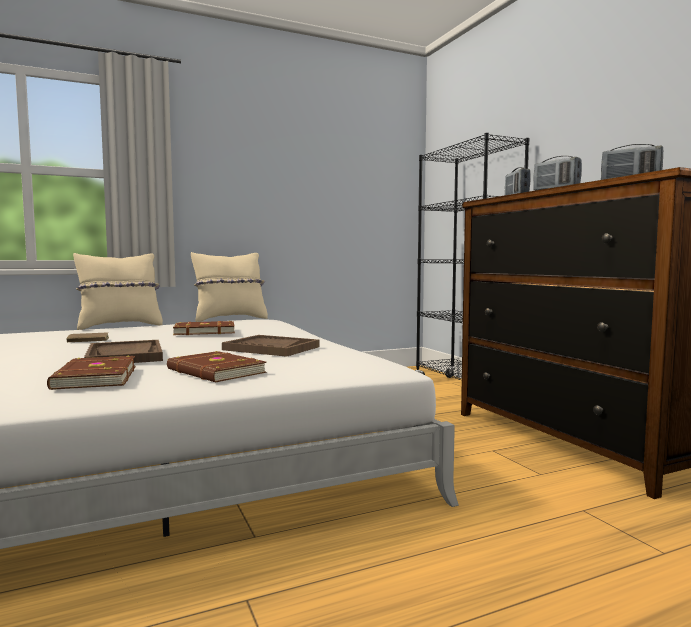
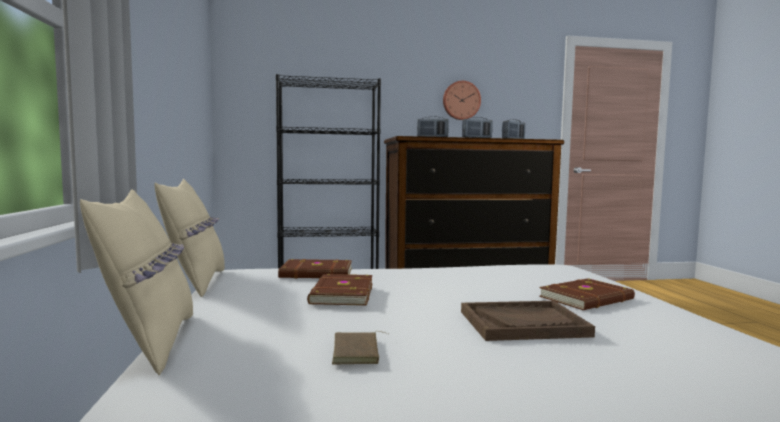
camera: 75 degrees left, 0 degrees up
(93, 377) = (644, 332): brown book -> brown book (317, 273)
(271, 348) = (465, 281): brown tray -> none
(640, 126) = (461, 100): none -> wall clock

